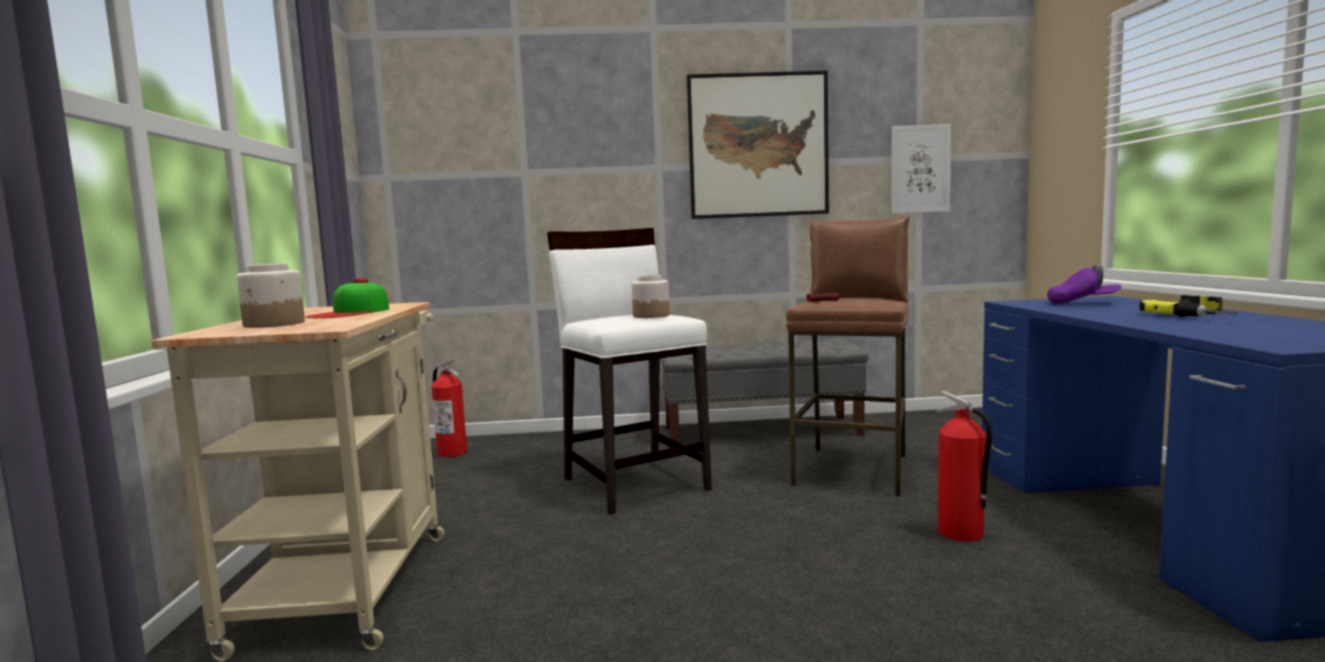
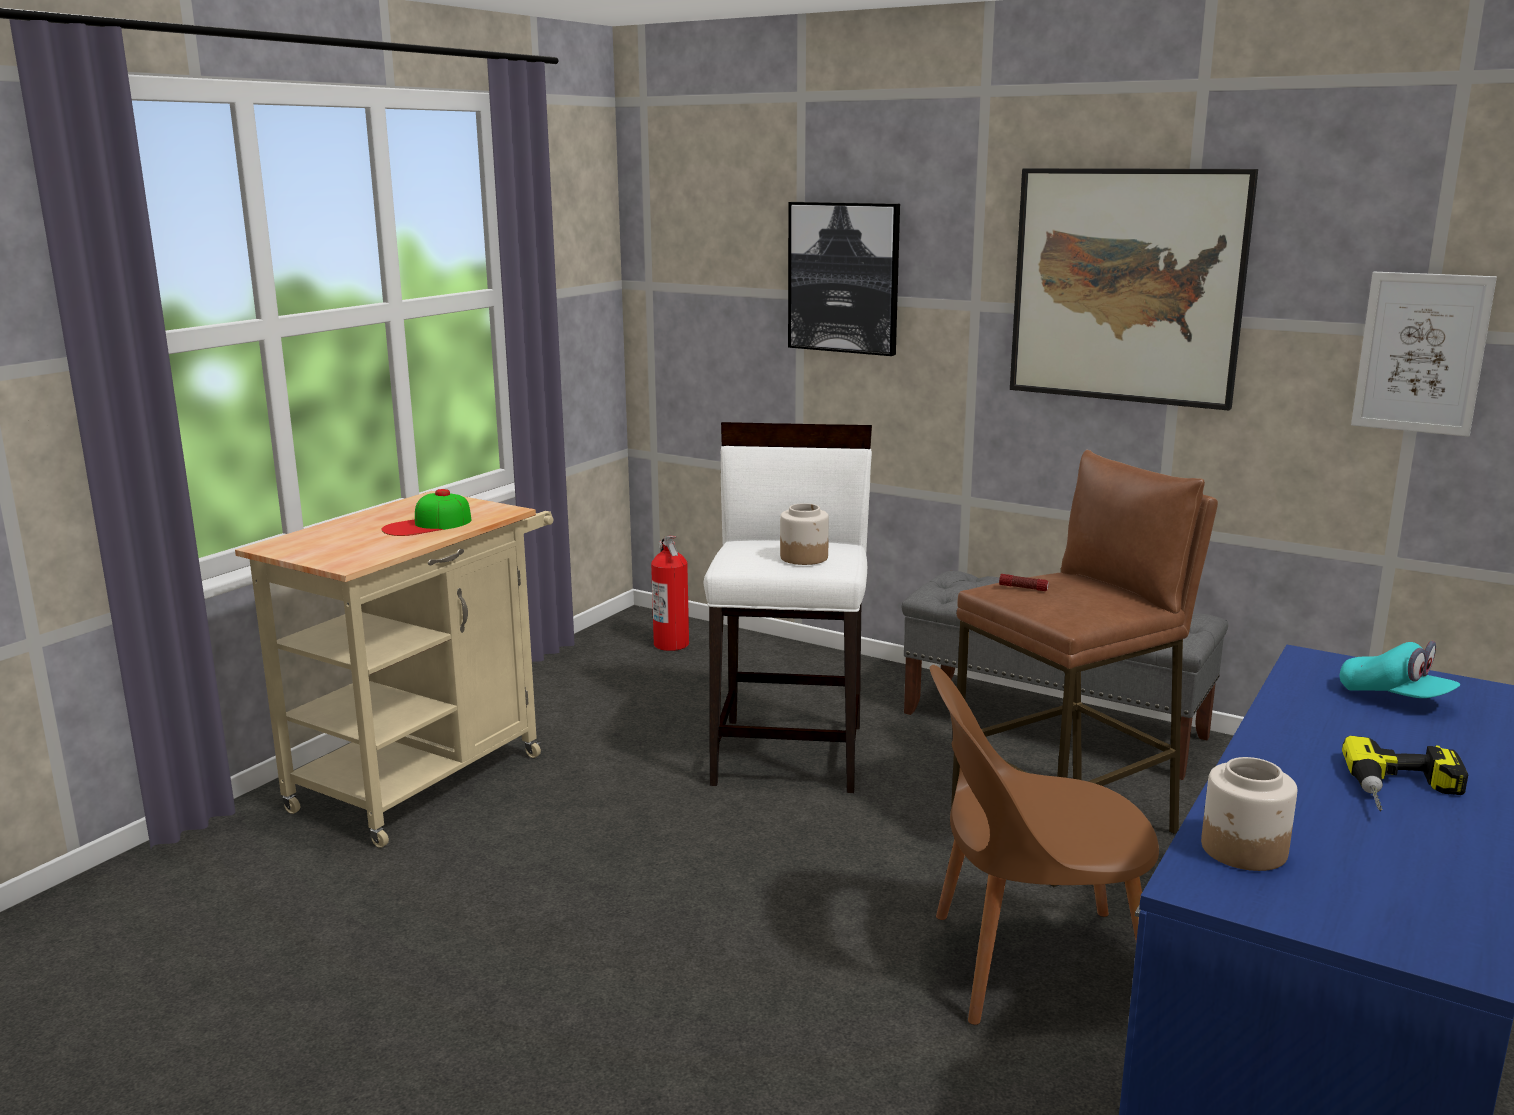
camera: 35 degrees right, 10 degrees up
(274, 324) = (339, 539): jar -> jar (1244, 850)
(561, 156) = (844, 277): none -> picture
(960, 534) = (1029, 964): fire extinguisher -> brown chair
(1083, 303) = (1395, 697): purple cap -> turquoise cap

